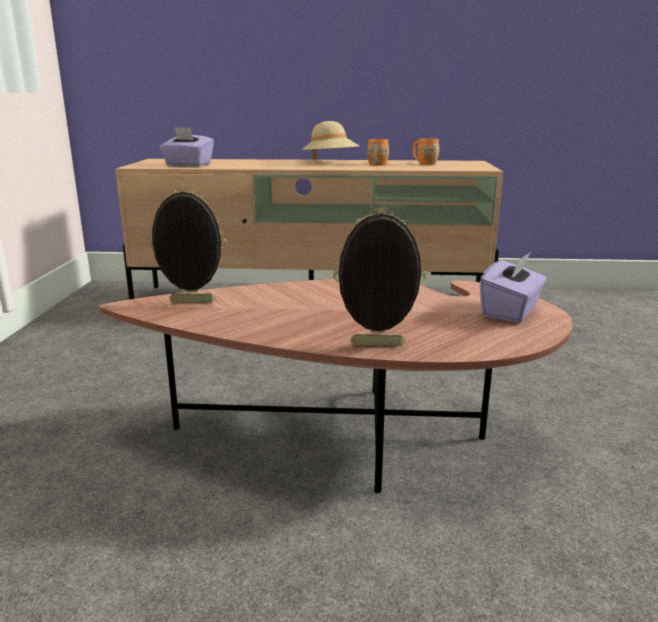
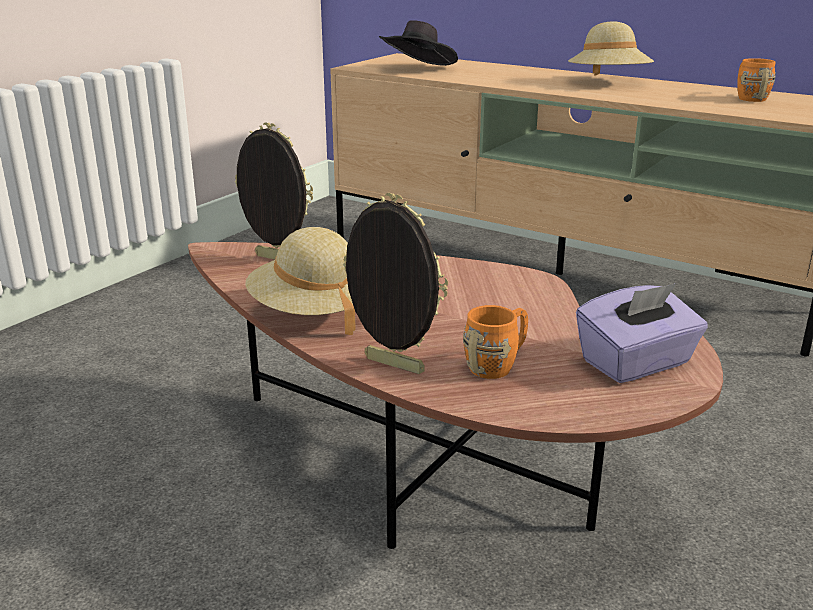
camera: 30 degrees right, 5 degrees up
(188, 165) = (418, 70): purple tissue box -> black hat
(272, 328) = (312, 313): none -> beige hat
(378, 164) = (673, 92): orange mug -> orange mug (498, 364)

